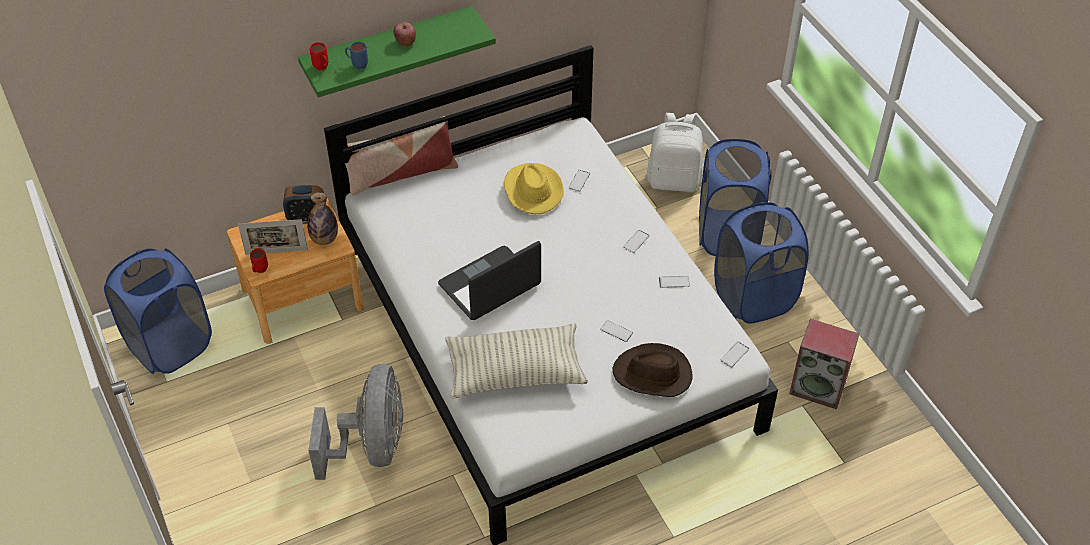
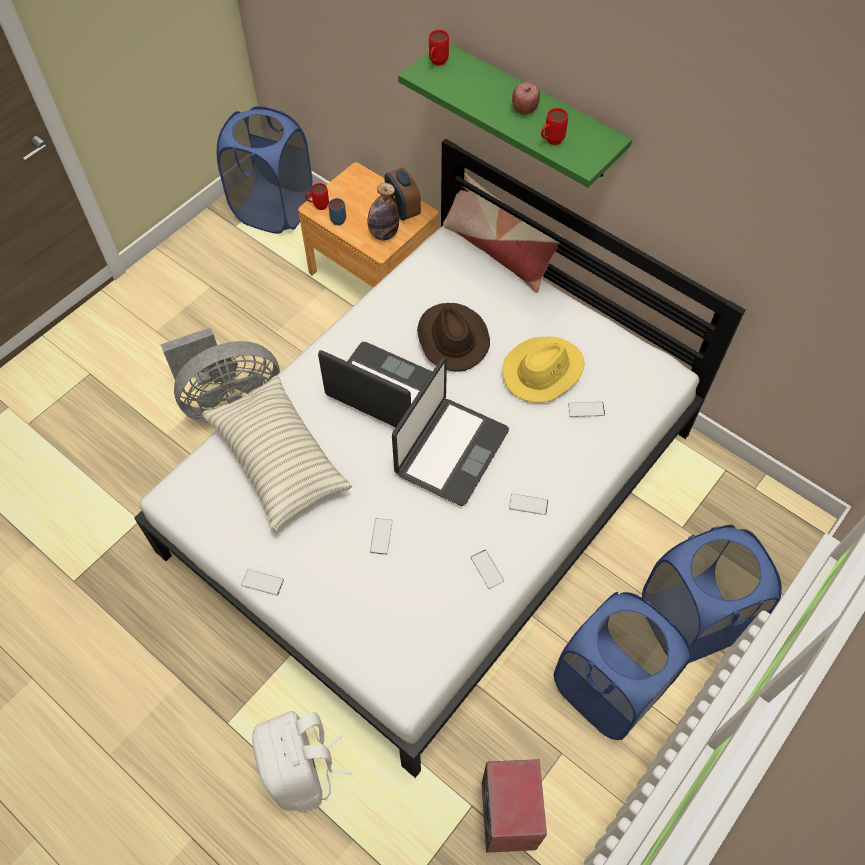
camera: 65 degrees right, 10 degrees up
(276, 252) = (348, 207): picture frame -> none
(357, 65) = (460, 87): blue mug -> blue mug (338, 218)
(447, 41) = (550, 142): none -> red mug
(569, 266) = (450, 451): none -> laptop
(653, 374) = (333, 599): brown hat -> brown hat (451, 338)
(674, 180) = (737, 528): white backpack -> white backpack (303, 770)
(734, 354) = (406, 680): phone -> phone (262, 582)

